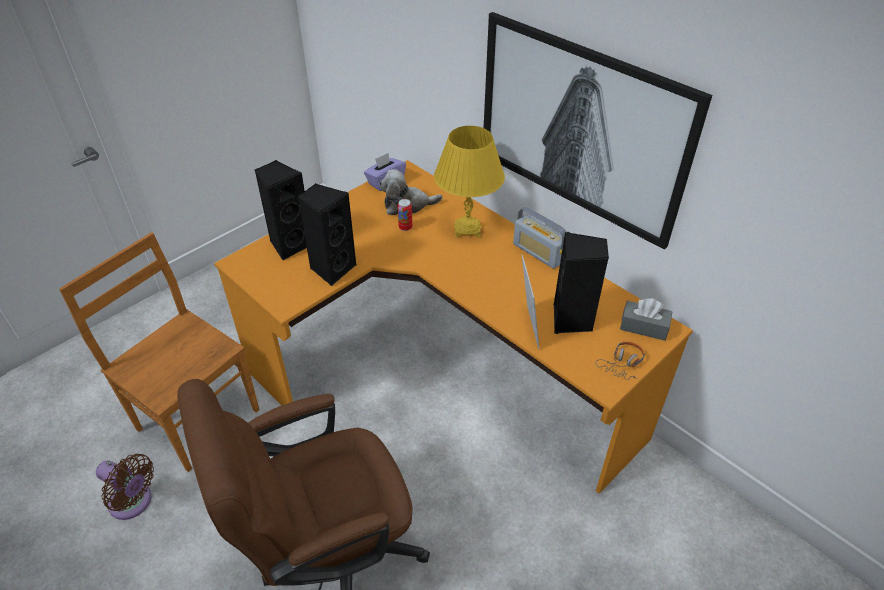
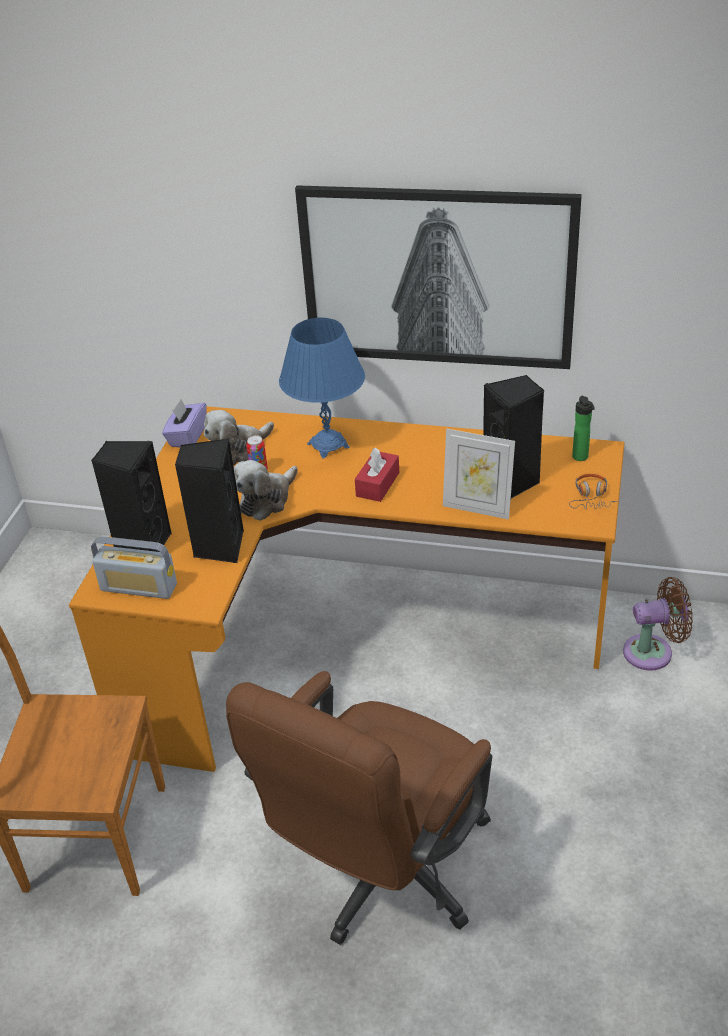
camera: 30 degrees left, 5 degrees down
(133, 502) = (99, 965): brown fan -> brown fan (653, 652)
(391, 250) = (266, 500): none -> plush toy
(467, 229) = (328, 445): yellow table lamp -> blue table lamp
(473, 274) = (377, 484): none -> red tissue box
(527, 328) = (477, 508): picture frame -> picture frame turned 150 degrees clockwise
(538, 253) = (423, 436): radio -> radio (139, 587)
(644, 327) = (581, 458): grey tissue box -> bottle

